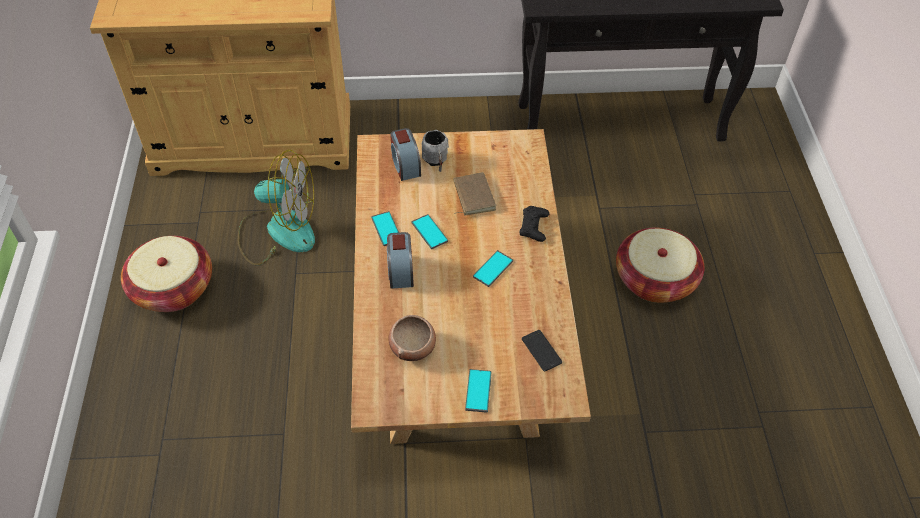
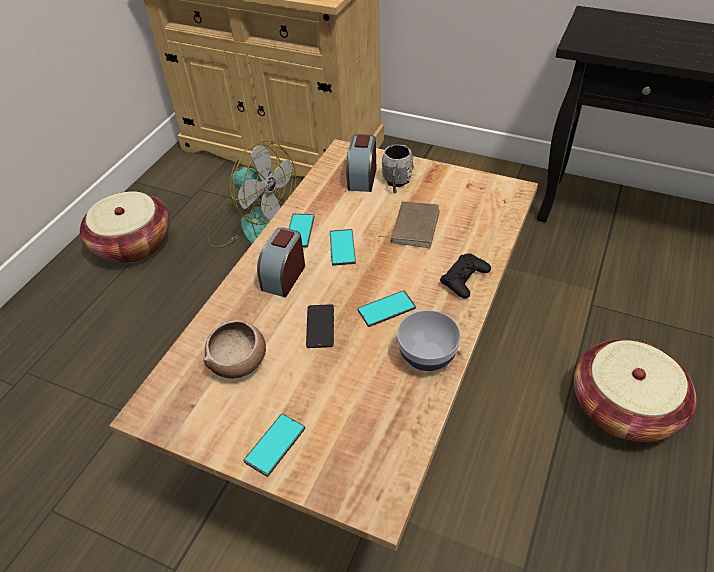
camera: 30 degrees right, 5 degrees down
(541, 293) = (427, 356): none -> bowl
(541, 350) = (384, 427): phone -> phone (320, 326)

